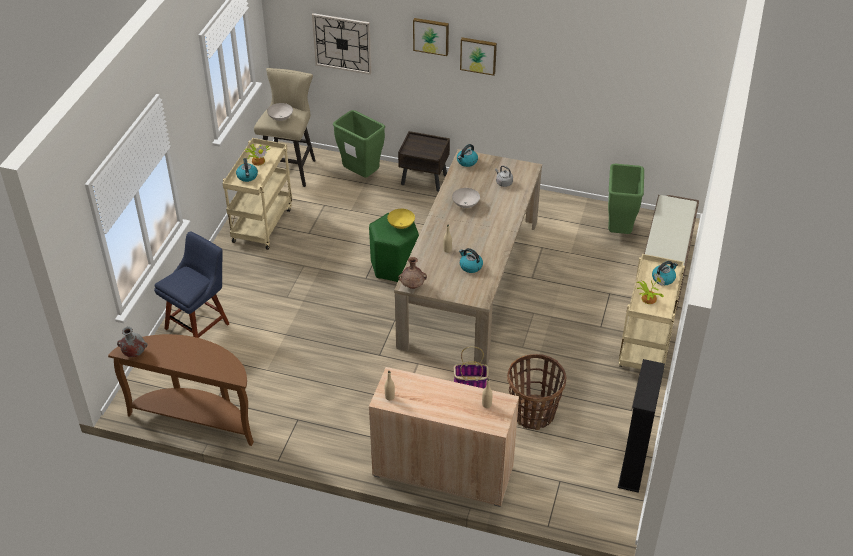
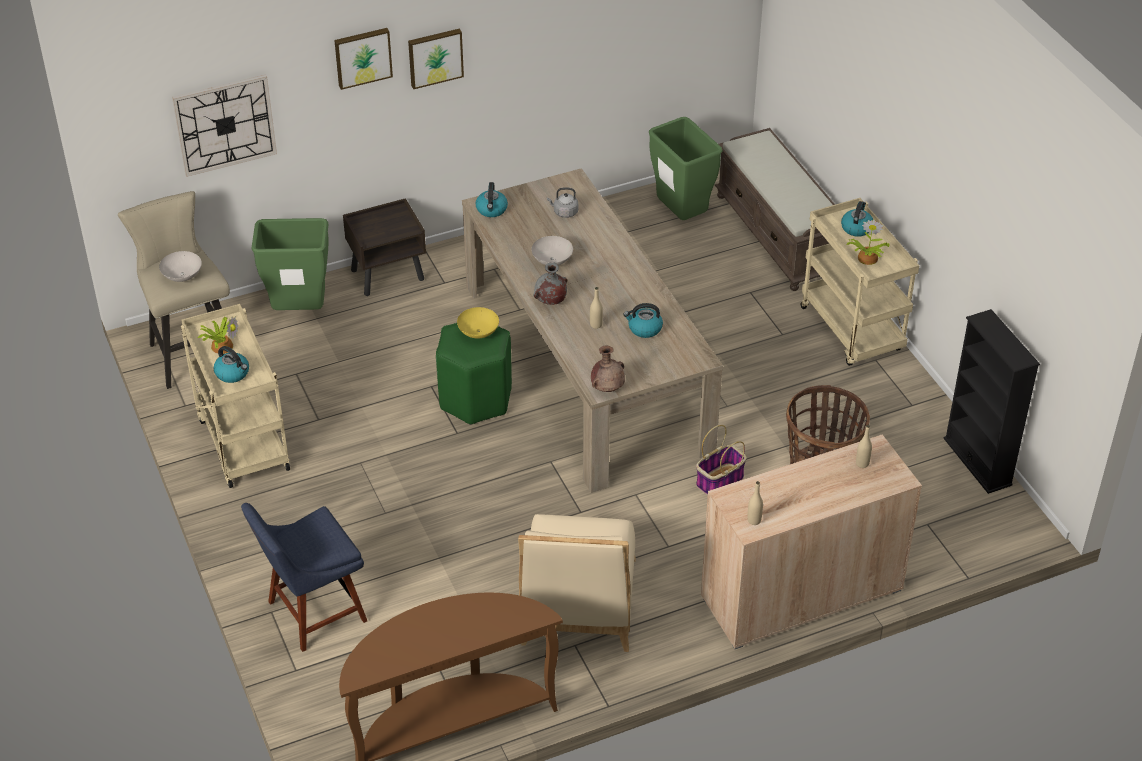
camera: 40 degrees left, 0 degrees up
(134, 353) = (373, 670): grey vase -> grey vase (550, 301)
(199, 324) = (312, 613): blue chair -> blue chair turned 120 degrees counterclockwise
(320, 402) = (578, 609): none -> beige chair

